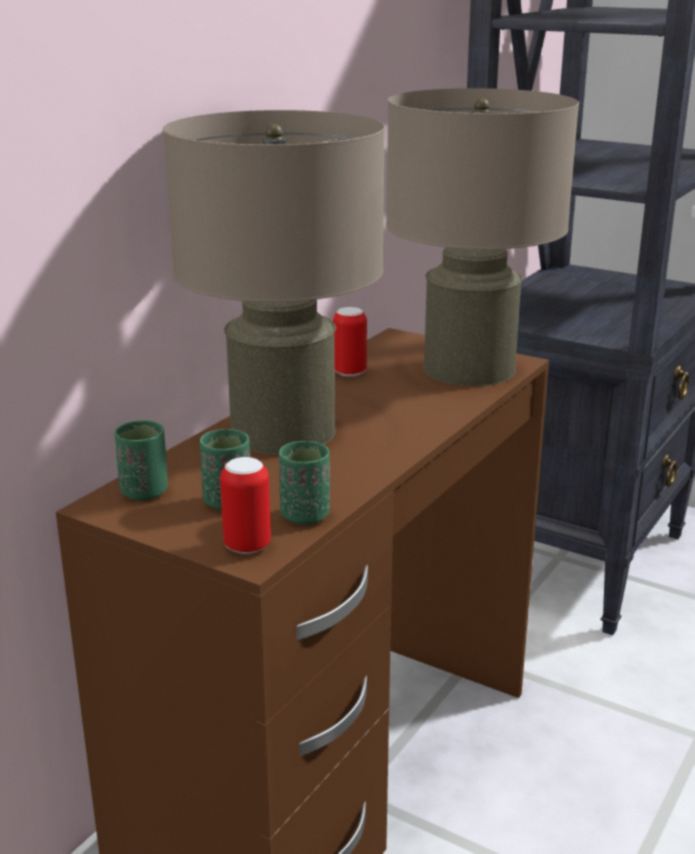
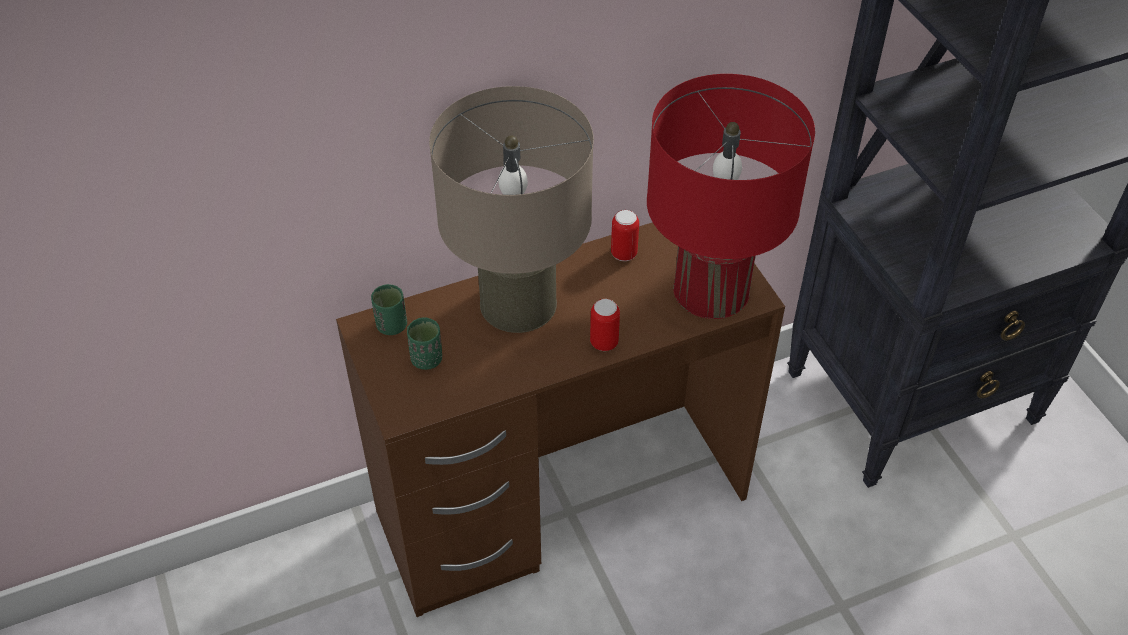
camera: 35 degrees right, 25 degrees up
(247, 546) = (404, 405): can -> can (604, 343)
(305, 515) = (456, 395): green cup -> none
(469, 368) = (711, 290): beige table lamp -> red table lamp

